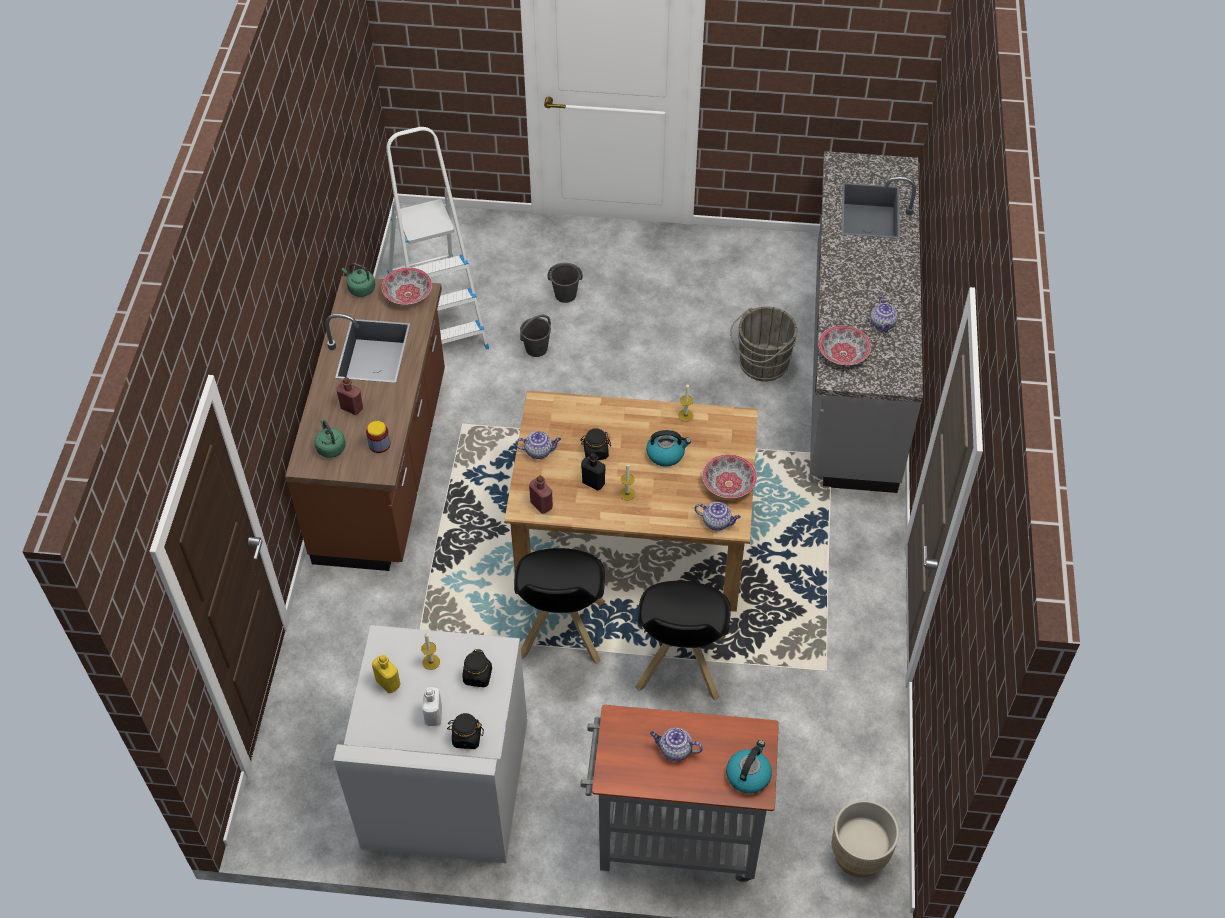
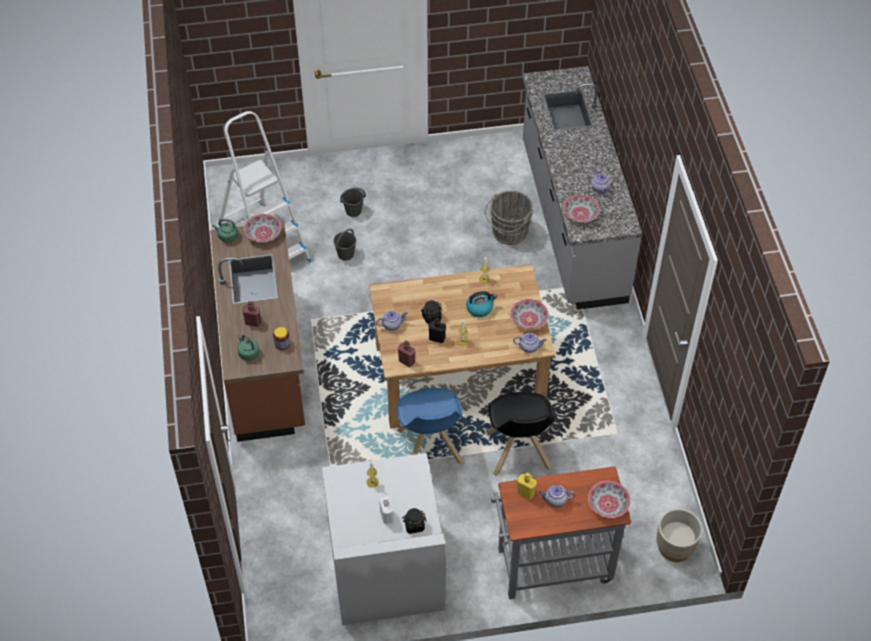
camera: 15 degrees left, 0 degrees up
(388, 683) = (348, 502): yellow bottle -> yellow bottle (525, 493)
(477, 676) = (407, 484): black jar -> none
(561, 631) = (430, 448): black chair -> blue chair
(748, 775) = (607, 505): kettle -> bowl

